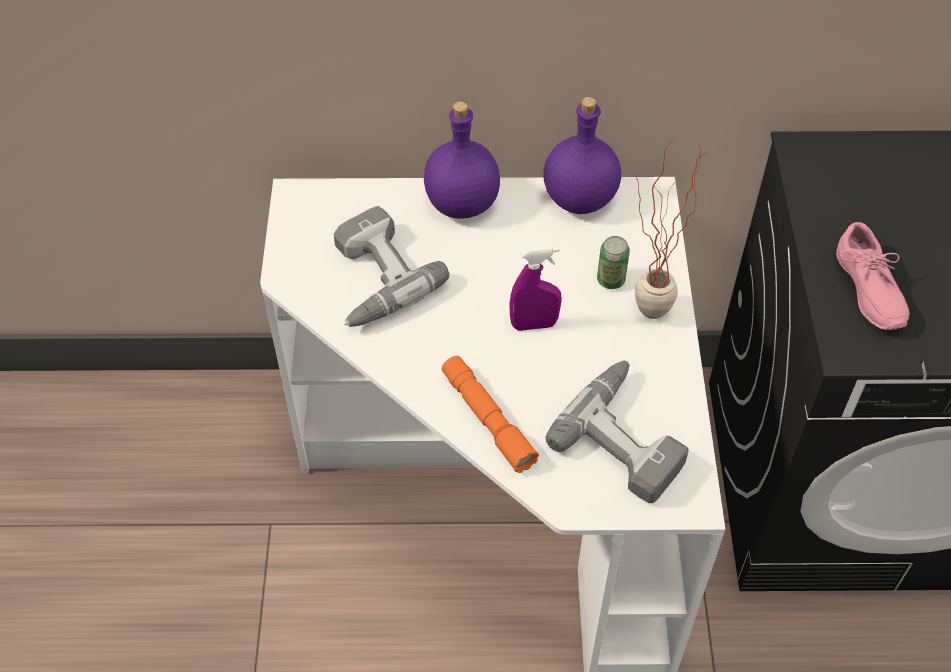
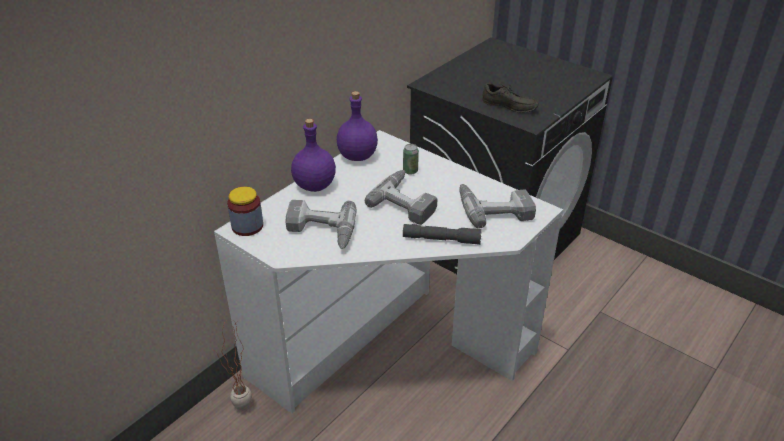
camera: 50 degrees left, 15 degrees down
(311, 202) = (247, 226): none -> jar
(487, 419) = (441, 239): orange flashlight -> grey flashlight
(534, 324) = (407, 201): purple spray bottle -> power drill
(641, 317) = (439, 174): potted plant -> potted plant (241, 412)
(864, 291) = (508, 107): pink shoe -> grey shoe

